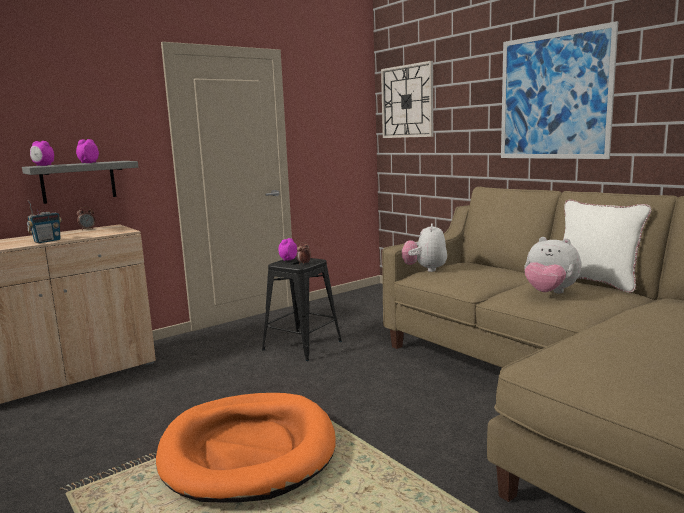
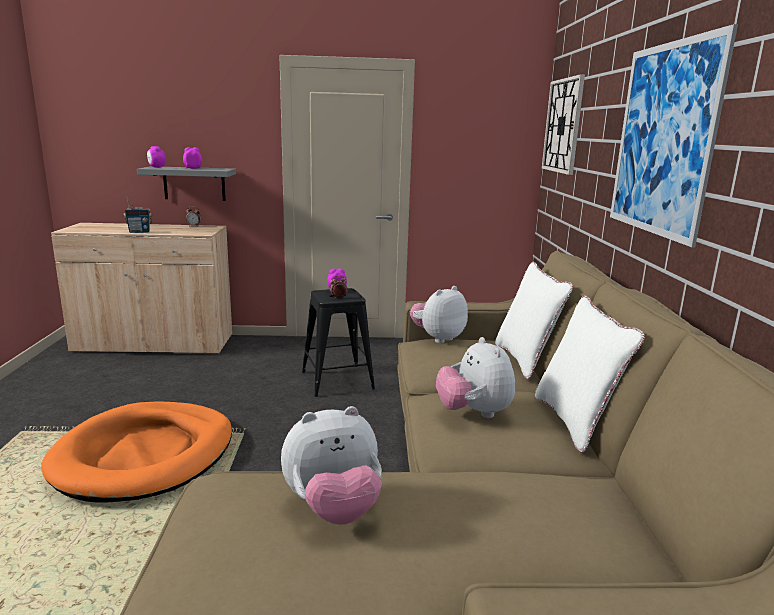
camera: 35 degrees right, 5 degrees up
(499, 267) = (525, 360): none -> white pillow
(622, 346) = (333, 509): none -> plush toy

